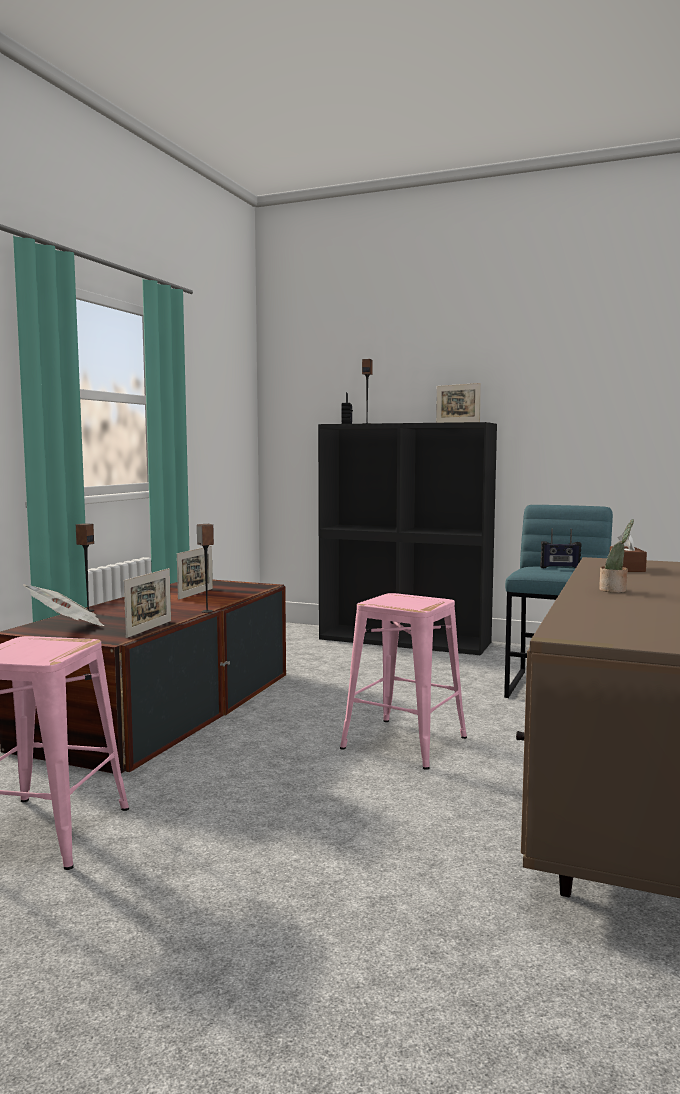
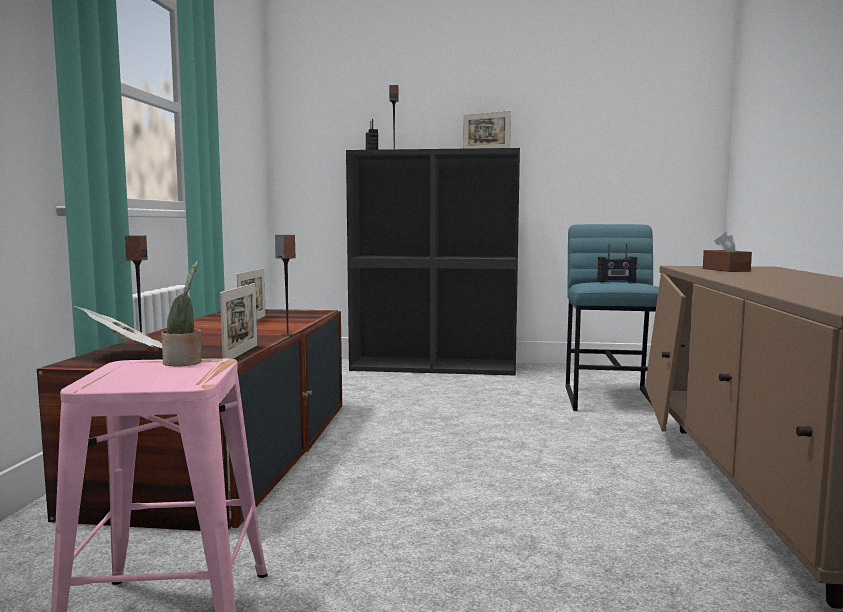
camera: 15 degrees left, 0 degrees up
(405, 742) = (520, 461): pink stool -> none
(614, 590) = (773, 281): potted plant -> potted plant (184, 363)

